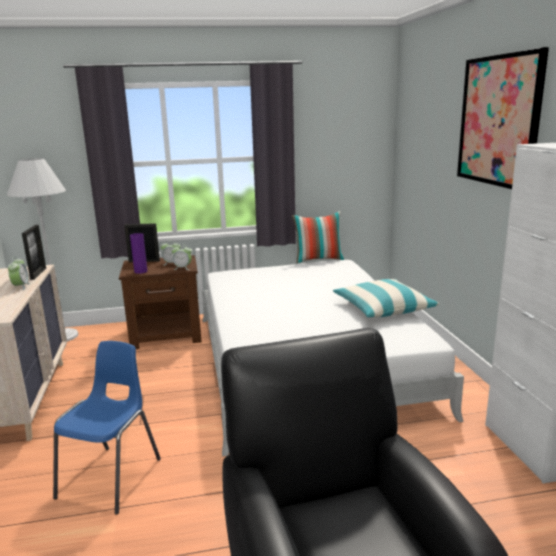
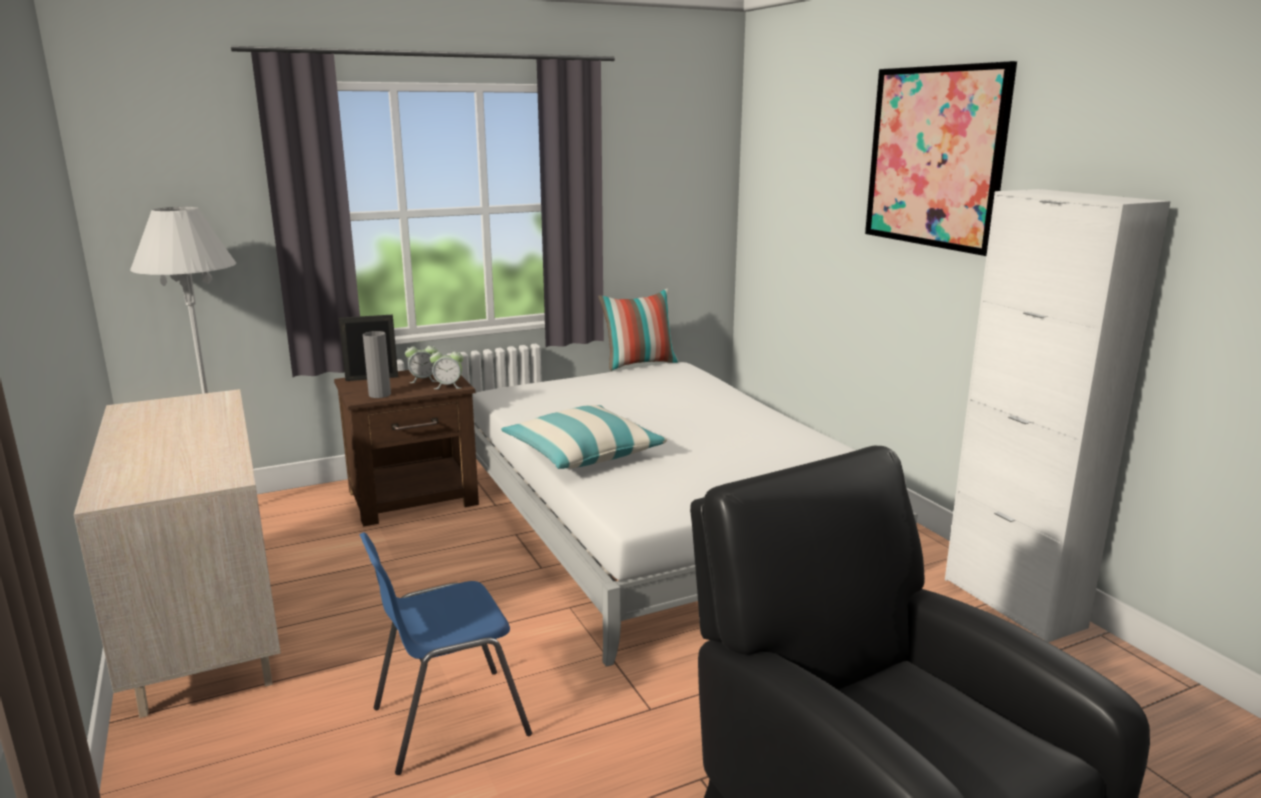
camera: 15 degrees left, 0 degrees up
(21, 287) = (216, 428): alarm clock -> none
(38, 273) = (227, 405): picture frame -> none
(112, 478) = (448, 720): blue chair -> blue chair turned 120 degrees counterclockwise
(140, 271) = (379, 394): purple vase -> grey vase
(383, 308) = (778, 429): pillow -> pillow (583, 453)

